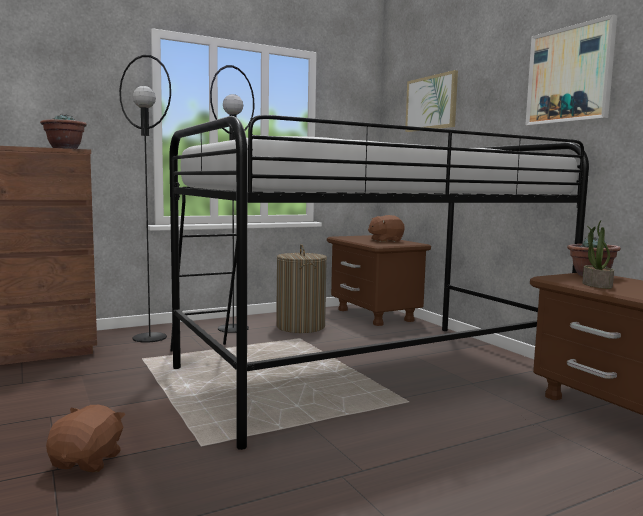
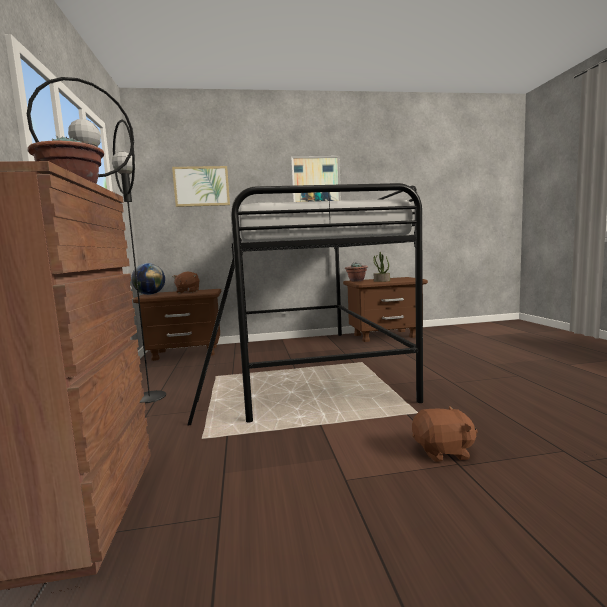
camera: 70 degrees left, 0 degrees up
(88, 461) = (443, 451): brown plush toy -> brown plush toy turned 150 degrees clockwise
(300, 326) = (182, 374): laundry basket -> none
(359, 236) = (150, 294): none -> globe

